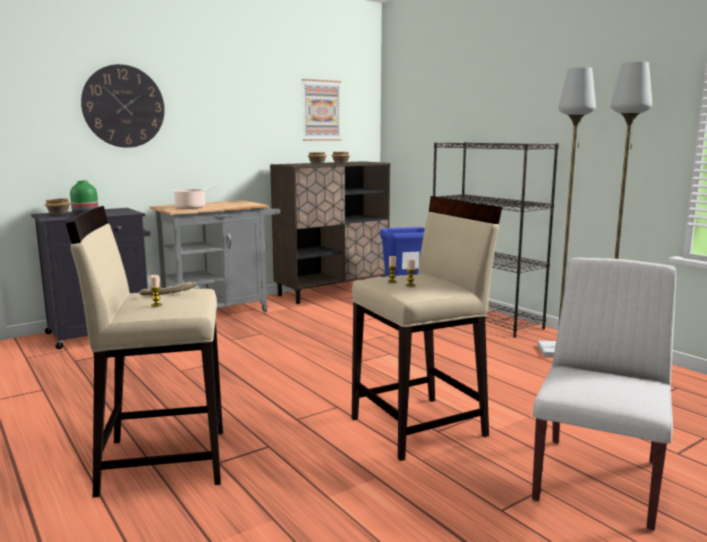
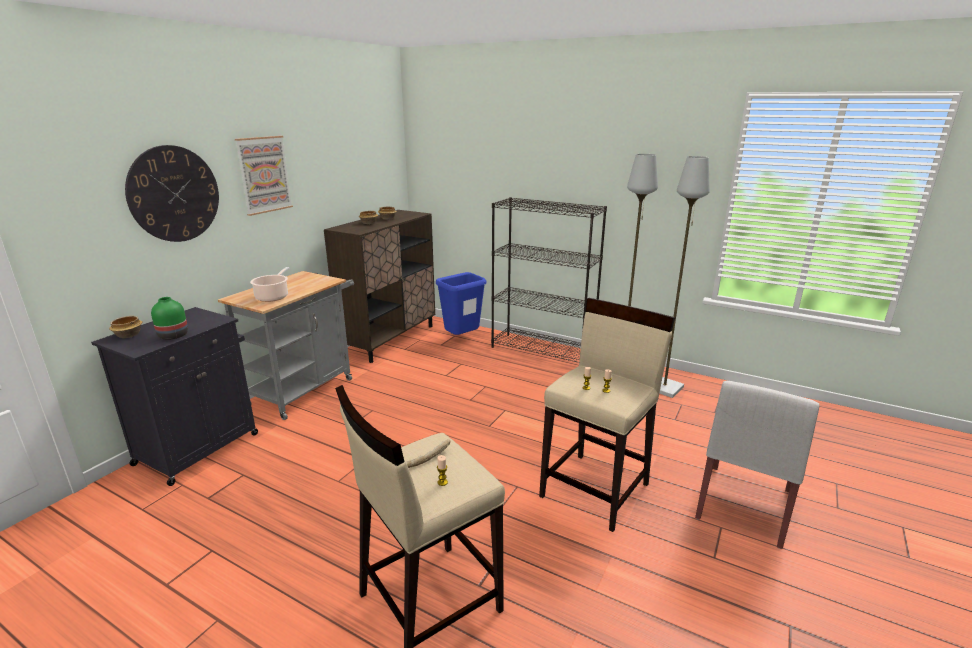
camera: 25 degrees left, 10 degrees up
(321, 110) = (359, 165): picture -> picture (264, 174)
(597, 479) = (743, 505): white chair -> white chair turned 150 degrees counterclockwise

